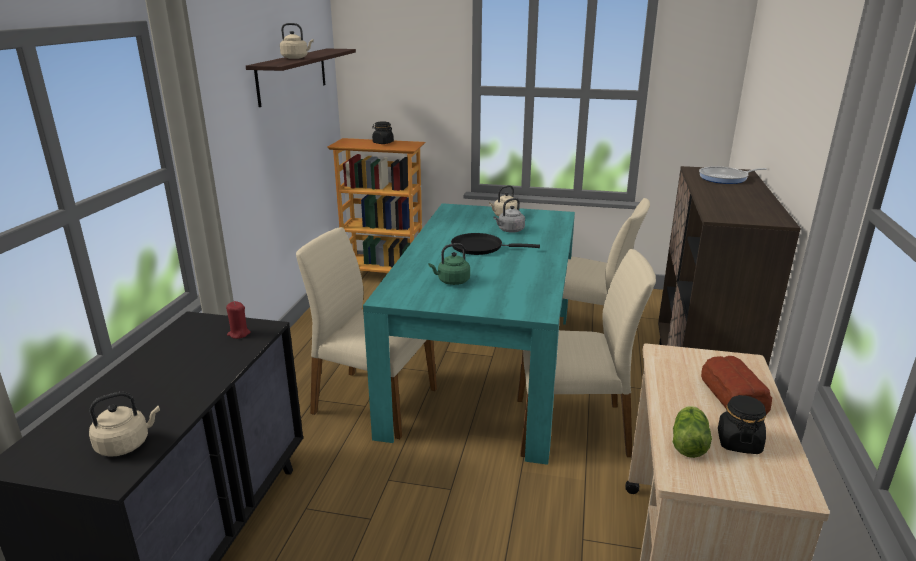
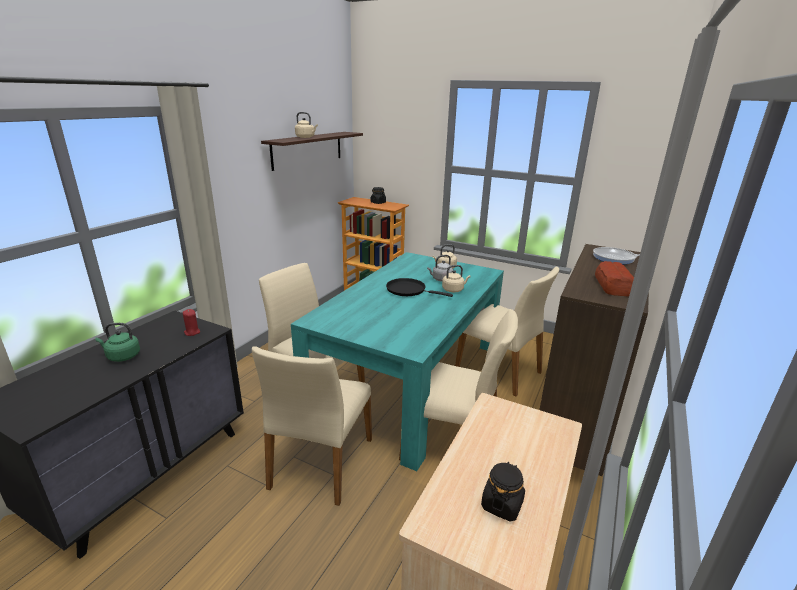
camera: 15 degrees right, 0 degrees up
(126, 444) = (58, 402): beige kettle -> beige kettle (454, 290)
(426, 480) = (320, 463): none -> beige chair
(452, 281) = (367, 314): green kettle -> green kettle (122, 356)
(689, 441) = (457, 493): lettuce -> none
(733, 396) = (527, 458): bread -> bread (612, 286)

